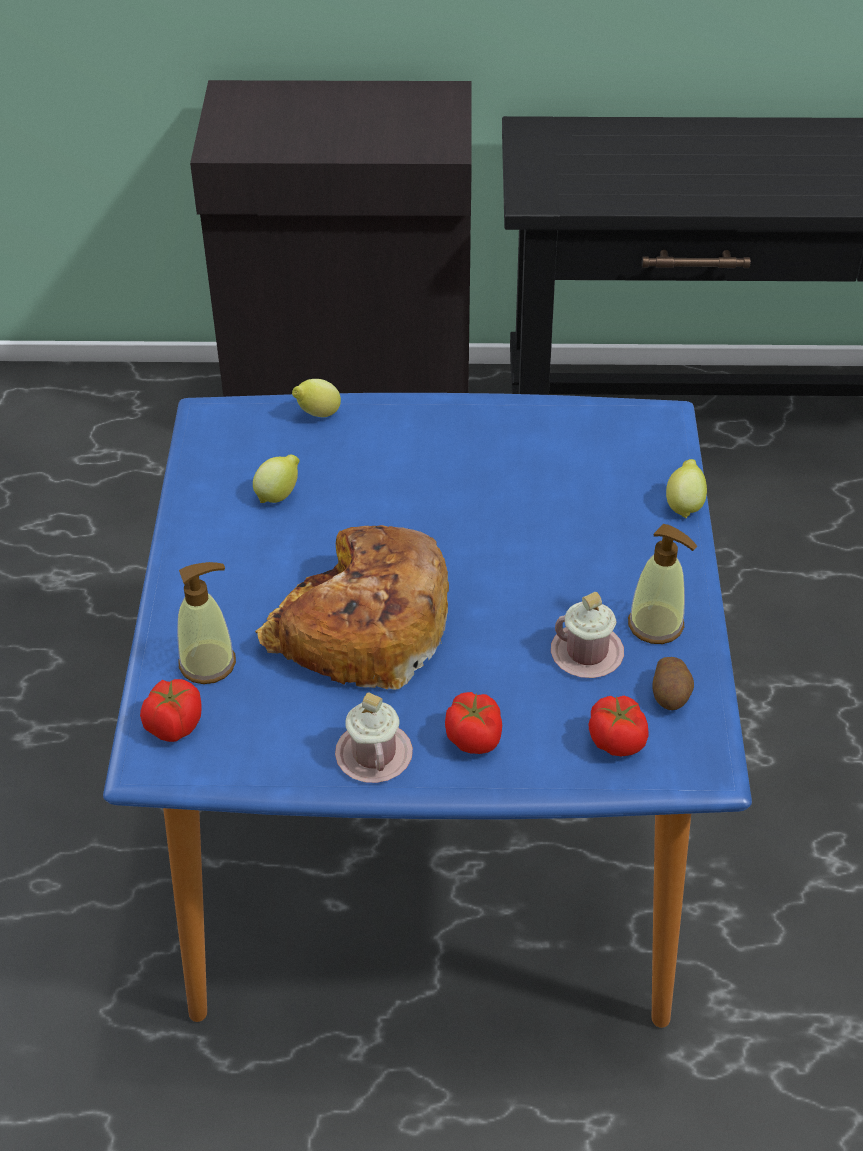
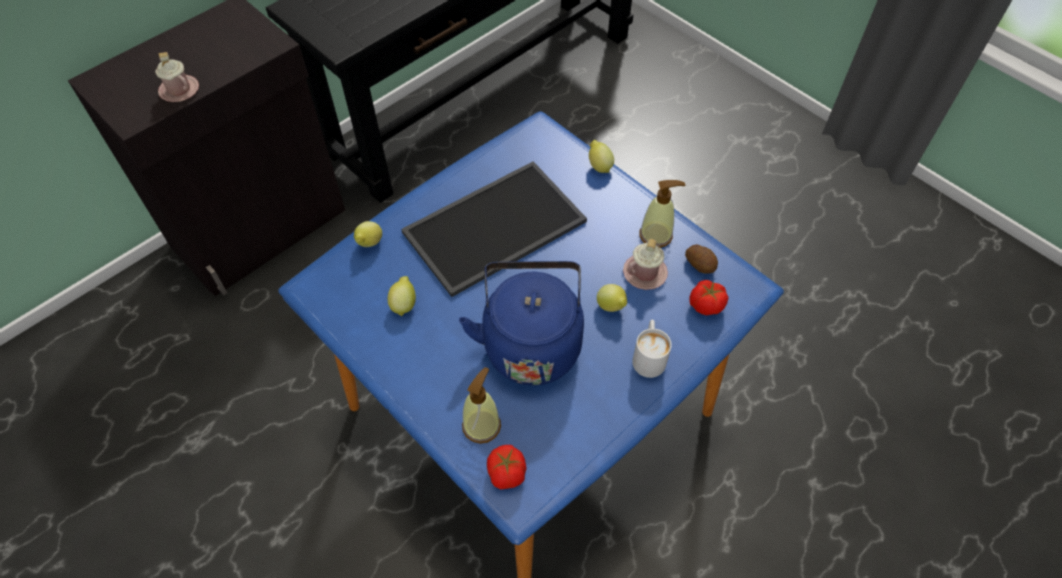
camera: 45 degrees left, 10 degrees up
(359, 626) = (531, 343): bread -> blue kettle
(374, 754) = (616, 403): pink mug -> pink mug (179, 90)
(468, 489) = (494, 229): none -> tray
(474, 738) = (648, 356): tomato -> white mug
(497, 658) = (611, 307): none -> lemon

